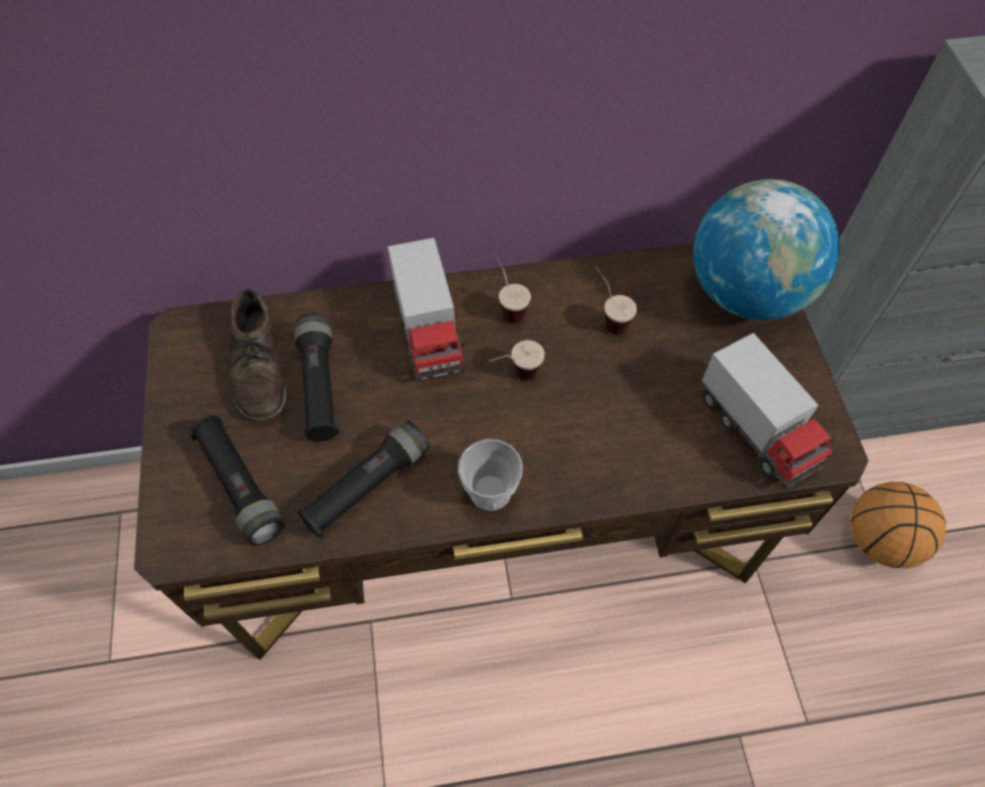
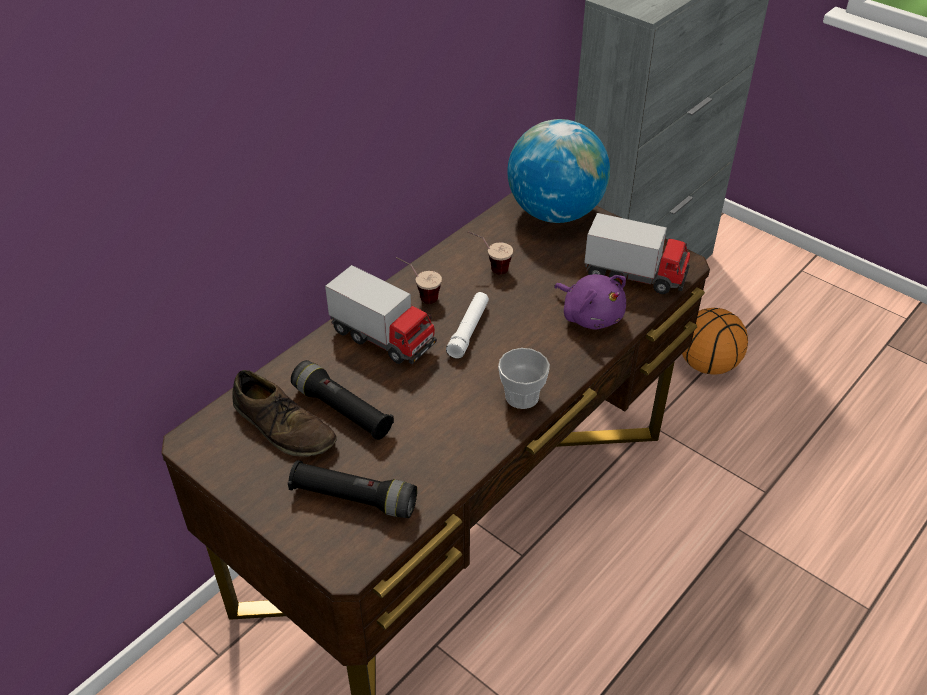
camera: 40 degrees left, 15 degrees down
(367, 486) = (441, 443): black flashlight -> none
(515, 377) = (468, 330): cup -> white flashlight
(656, 446) = (590, 315): none -> purple plush toy

